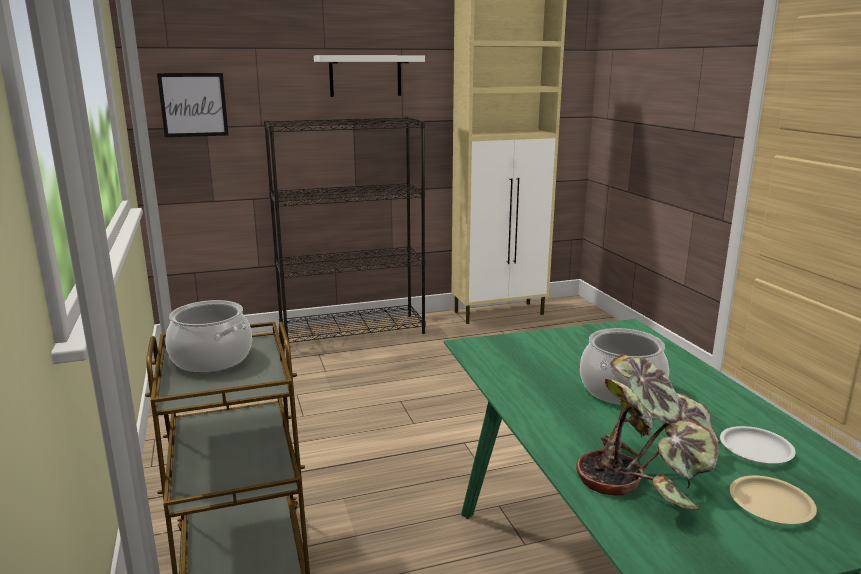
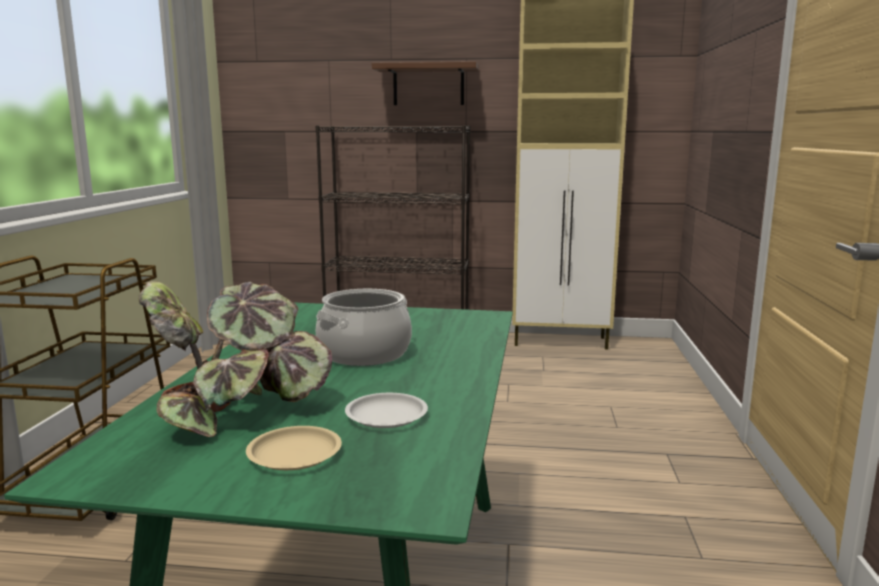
camera: 25 degrees right, 5 degrees down
(193, 105) = (274, 111): picture -> none
(211, 358) = (77, 283): cooking pot -> none
(365, 76) = (428, 85): white shelf -> brown shelf

